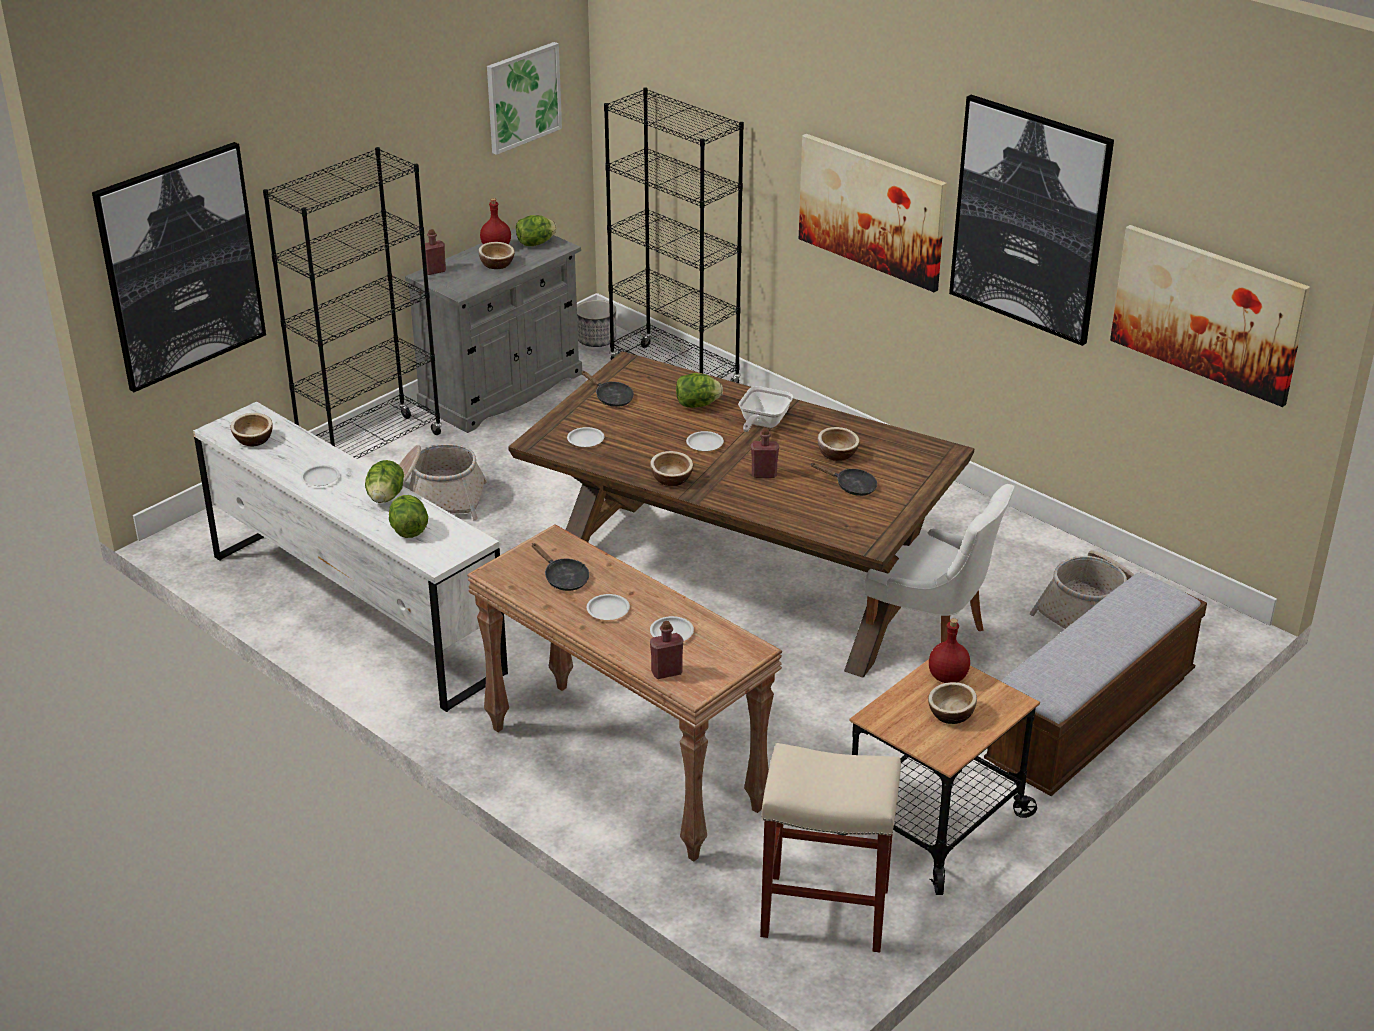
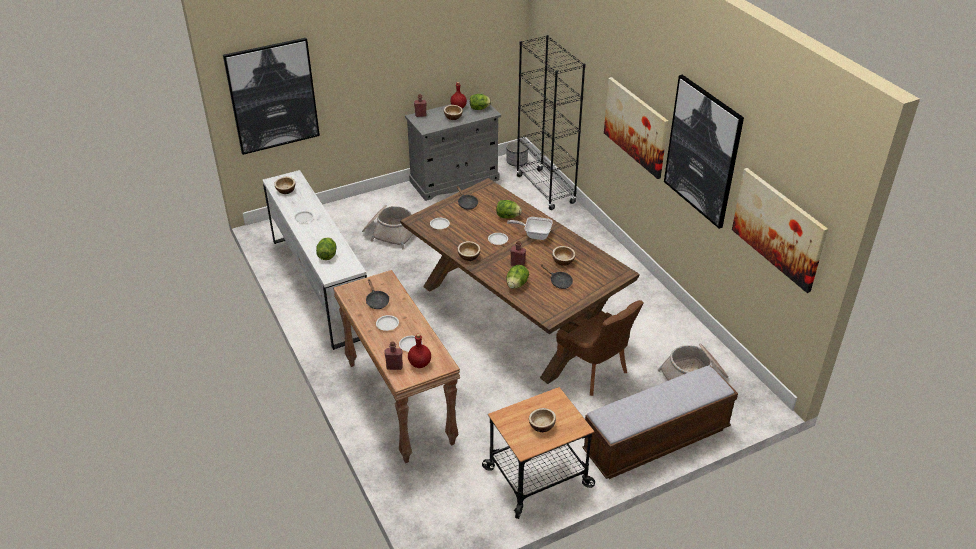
camera: 20 degrees right, 5 degrees up
(371, 450) = (375, 201): black bookcase -> none
(385, 497) = (327, 235): lettuce -> lettuce (516, 285)
(523, 97) = (484, 30): picture -> none
(762, 424) = (534, 235): frying pan -> frying pan turned 60 degrees clockwise
(823, 912) = (453, 510): beige stool -> none
(929, 641) = (594, 372): white chair -> brown chair
(948, 678) = (553, 404): red bottle -> red bottle (420, 364)

